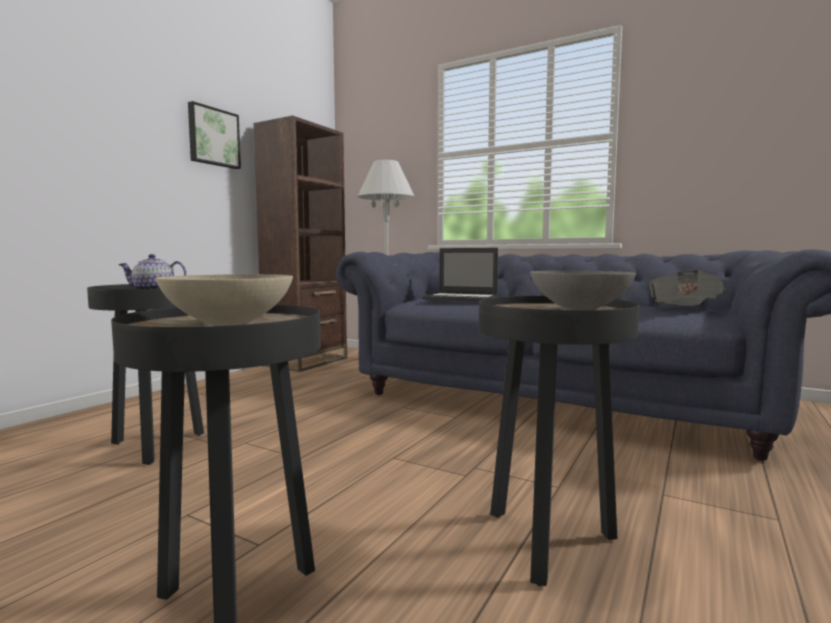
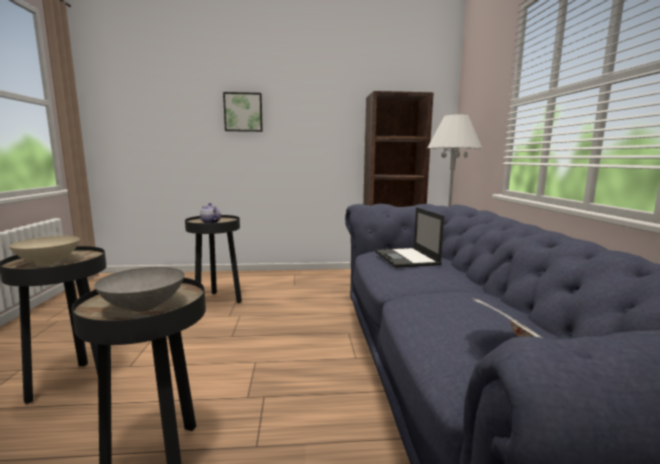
camera: 55 degrees right, 5 degrees up
(213, 137) = (333, 114): picture -> picture (243, 112)

